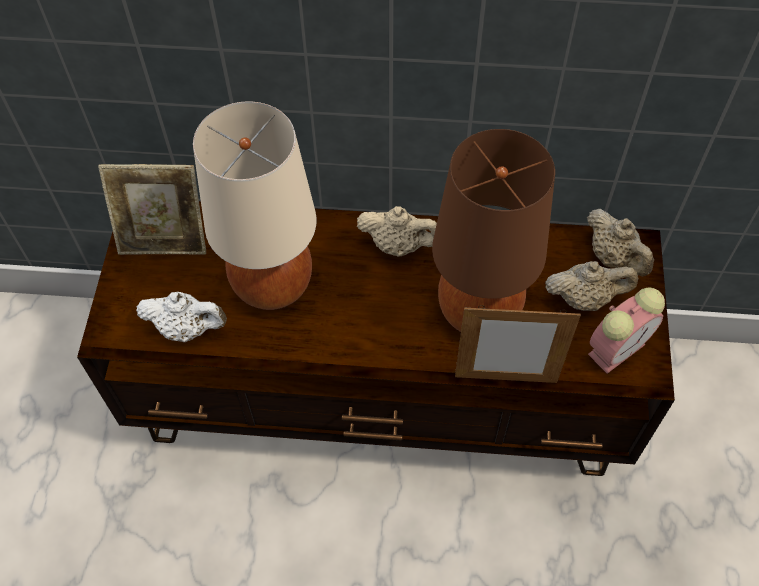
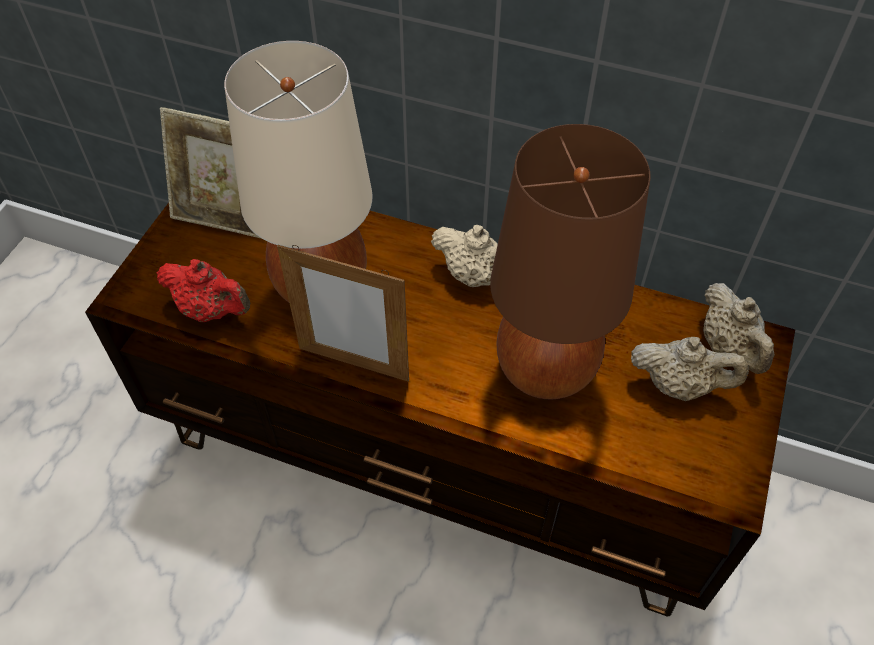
camera: 15 degrees right, 5 degrees down
(187, 328) = (211, 310): white teapot -> red teapot
(505, 379) = (553, 454): picture frame -> picture frame (353, 363)
(617, 347) = (704, 452): alarm clock -> none

